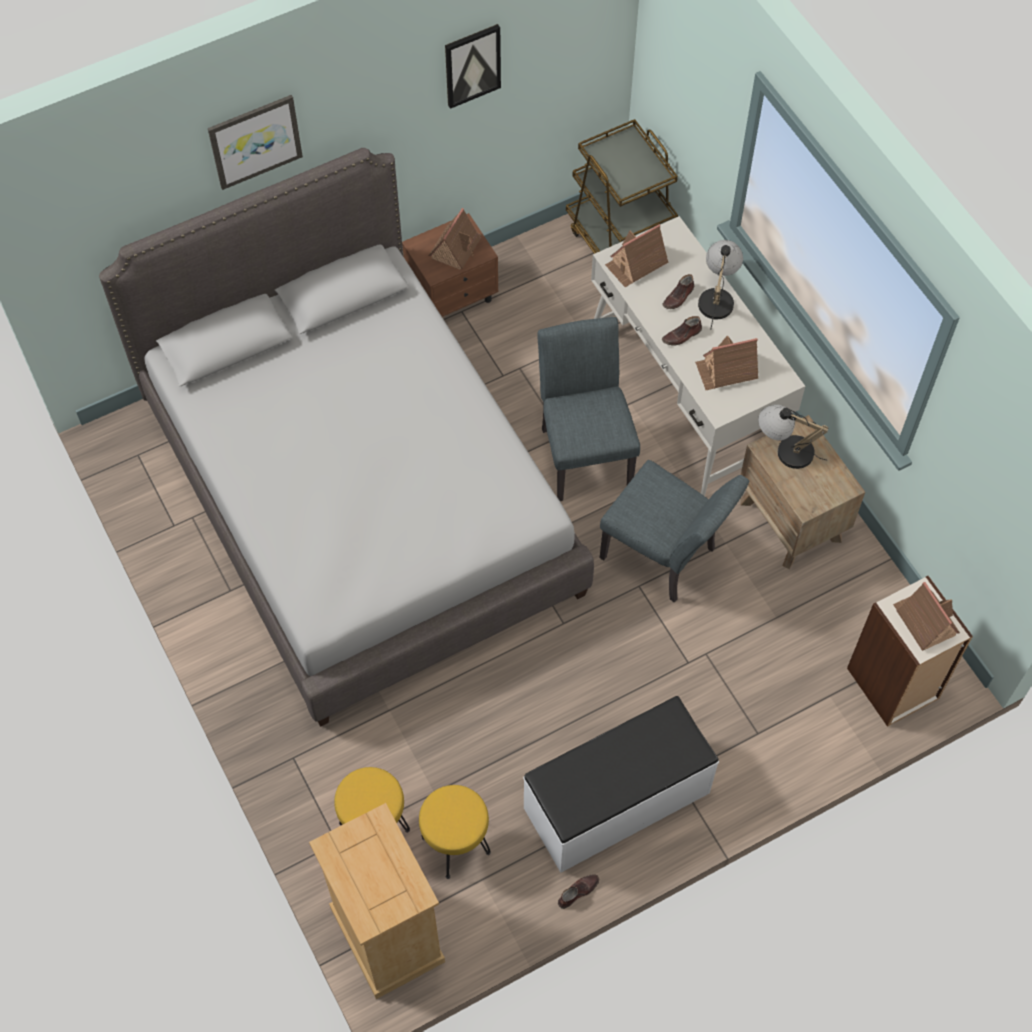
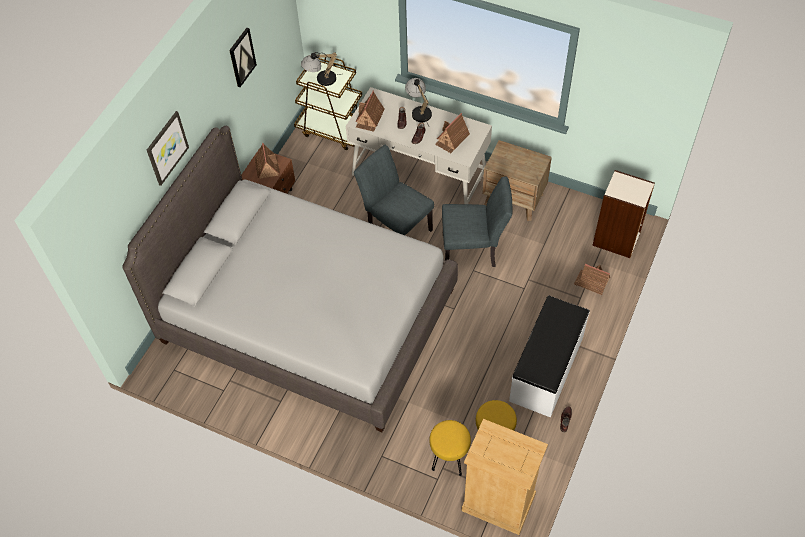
camera: 35 degrees left, 5 degrees down
(785, 450) = (502, 161): table lamp -> table lamp (321, 80)
(924, 621) = (630, 189): toy house -> toy house (591, 282)

